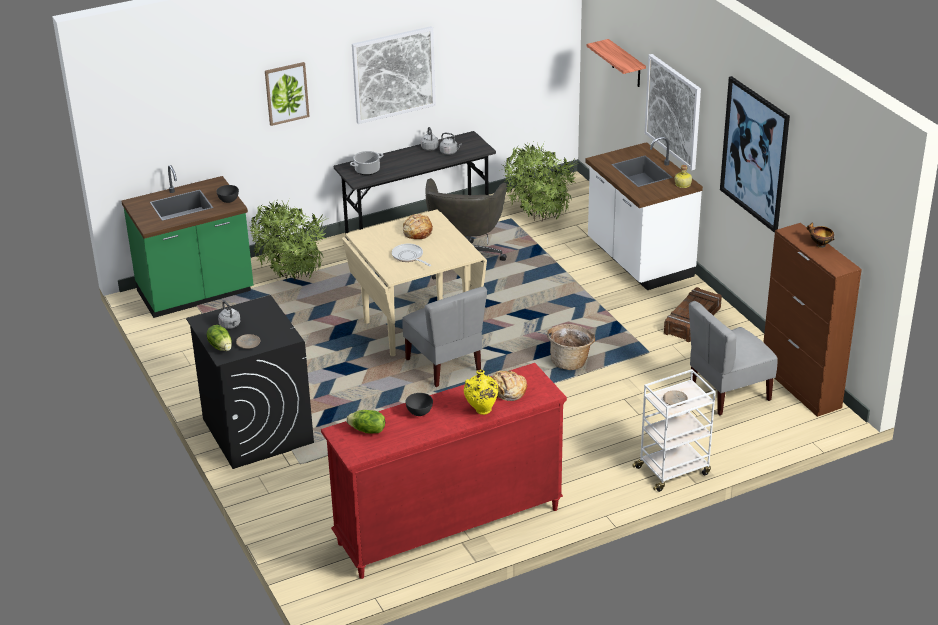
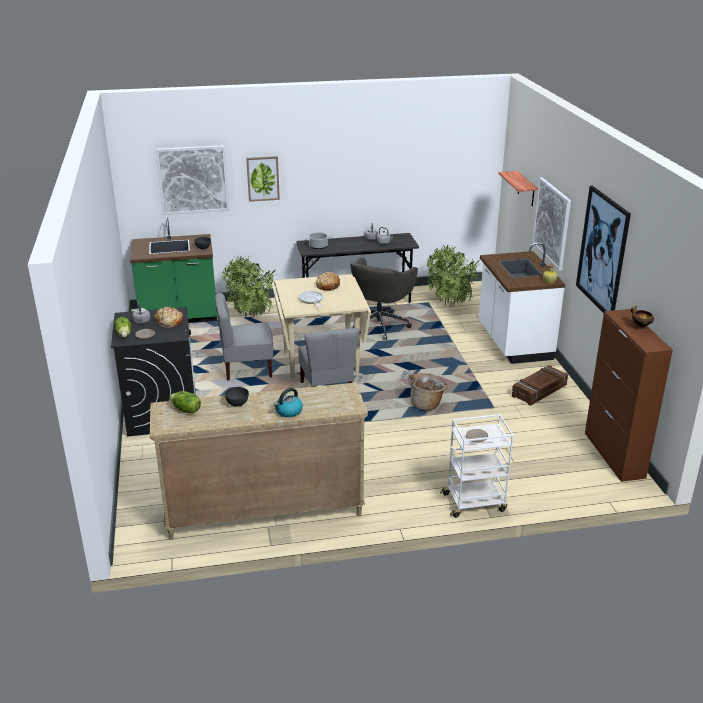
camera: 15 degrees right, 5 degrees down
(393, 74) = (348, 178): picture -> picture (193, 180)
(447, 526) = (263, 511): red dresser -> beige dresser
(481, 411) = (288, 411): yellow vase -> kettle
(507, 391) = (319, 400): bread -> bread (169, 322)
(728, 393) = (548, 449): grey chair -> grey chair (247, 369)

